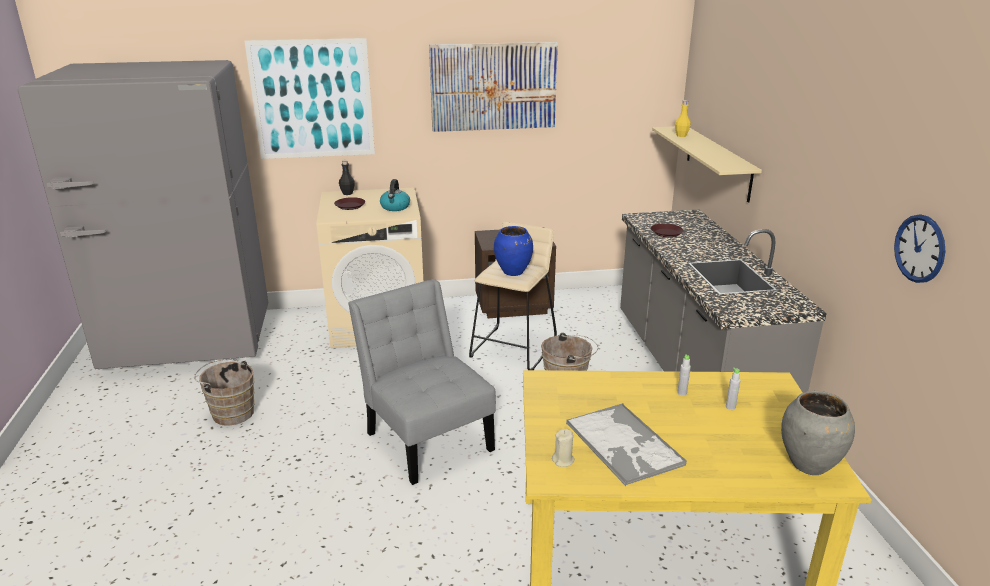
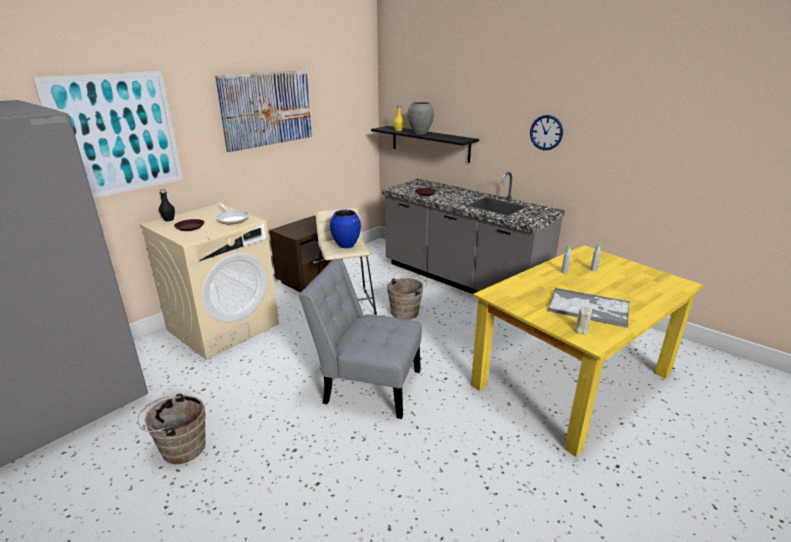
camera: 40 degrees left, 0 degrees up
(395, 207) = (232, 219): kettle -> frying pan
(718, 162) = (430, 143): beige shelf -> black shelf
(809, 465) = (663, 281): grey vase -> grey vase (420, 133)
(919, 248) = (635, 154): wall clock -> wall clock (546, 132)

